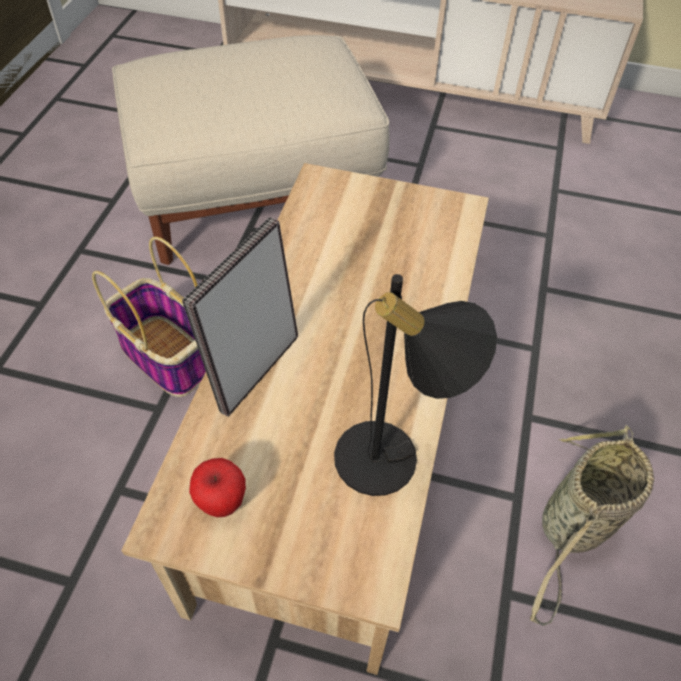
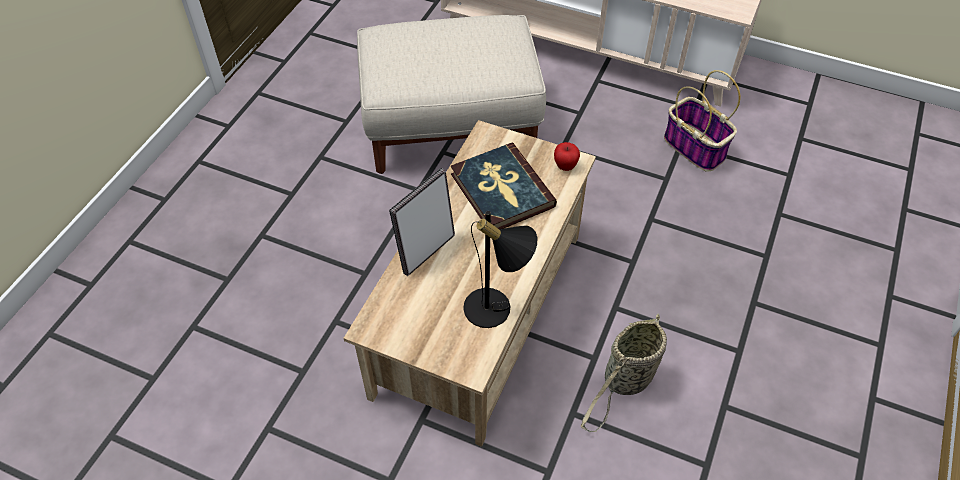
camera: 10 degrees right, 0 degrees up
(169, 356) = (375, 239): basket -> basket (695, 148)
(222, 502) = (398, 320): apple -> apple (565, 166)
(360, 259) = (501, 190): none -> book

